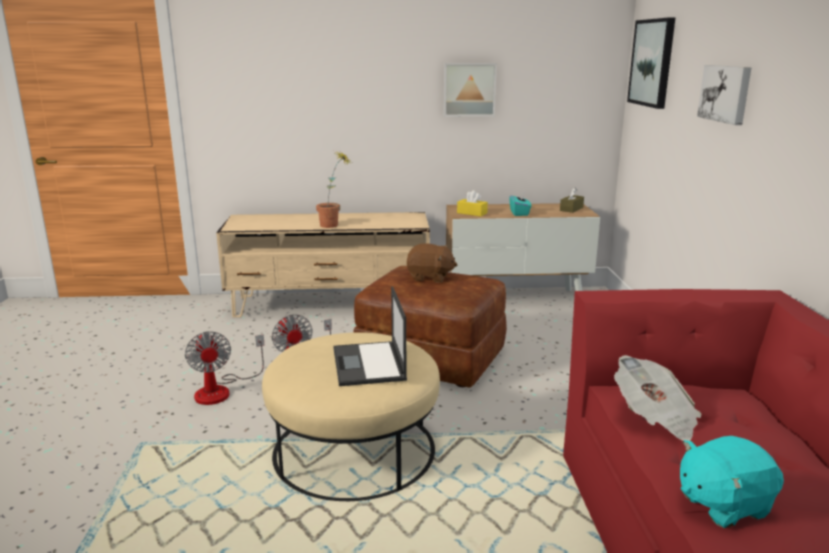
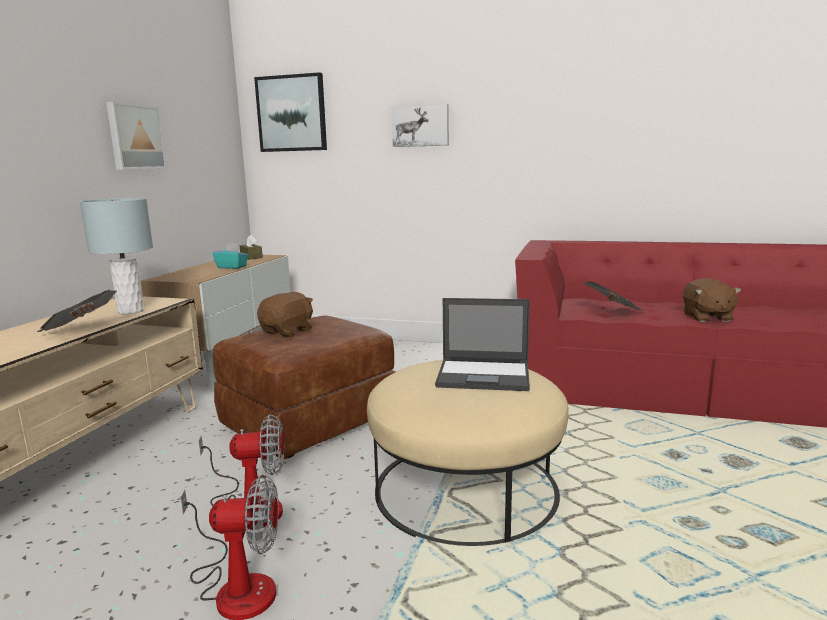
camera: 70 degrees left, 5 degrees down
(334, 226) = (81, 330): potted plant -> newspaper
(383, 224) = (131, 311): none -> grey table lamp
(472, 213) = (197, 276): yellow tissue box -> none
(722, 504) = (707, 317): turquoise plush toy -> brown plush toy

